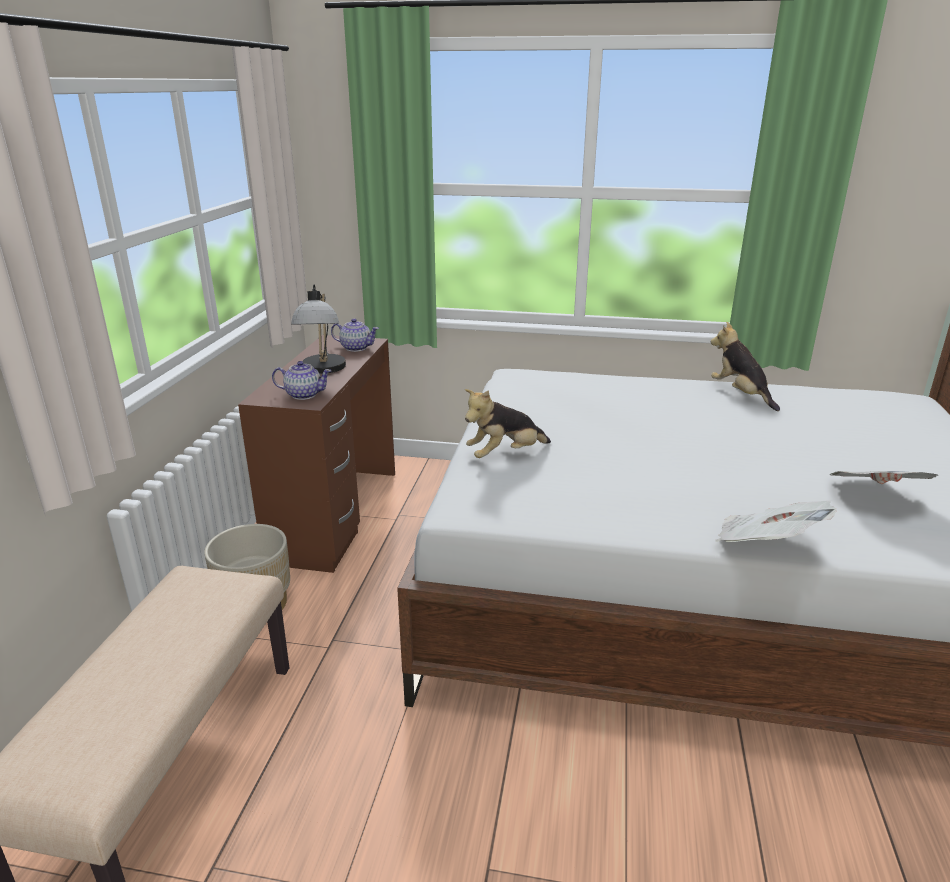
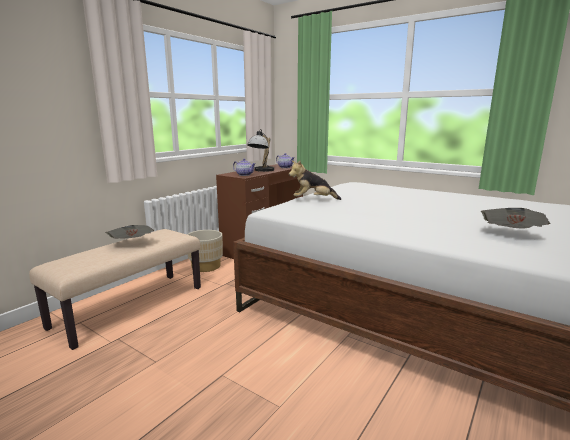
camera: 25 degrees right, 10 degrees down
(740, 394) = (474, 198): plush toy -> none
(765, 545) = (412, 238): newspaper -> newspaper (132, 244)

